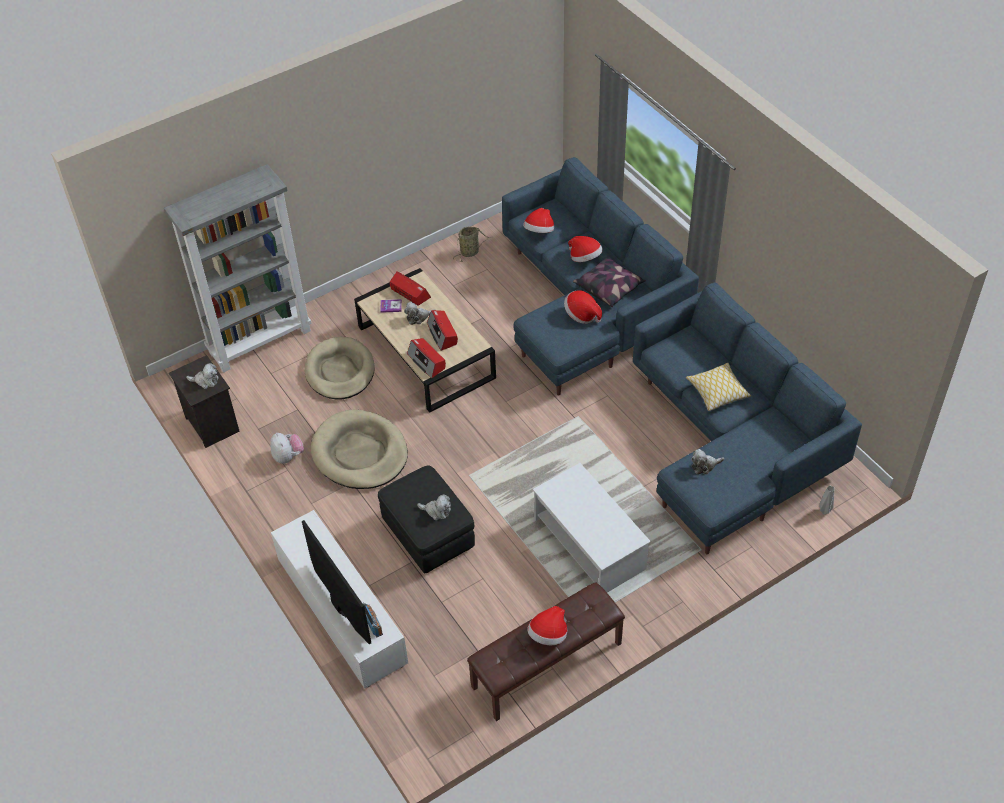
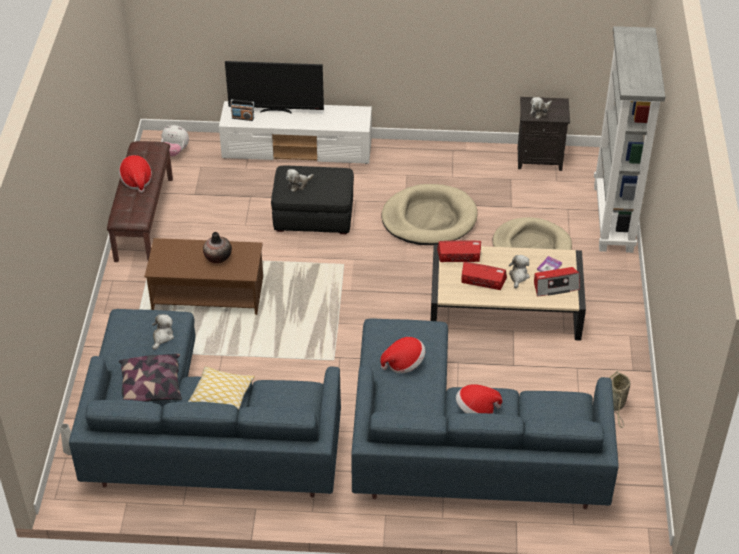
camera: 125 degrees right, 5 degrees down
(288, 456) = (465, 182): plush toy -> plush toy (175, 151)
(539, 231) = (547, 399): hat -> none
(579, 506) = (218, 257): none -> vase
(590, 544) = (207, 293): white coffee table -> brown coffee table
(609, 288) = (419, 403): pillow -> pillow (152, 387)

